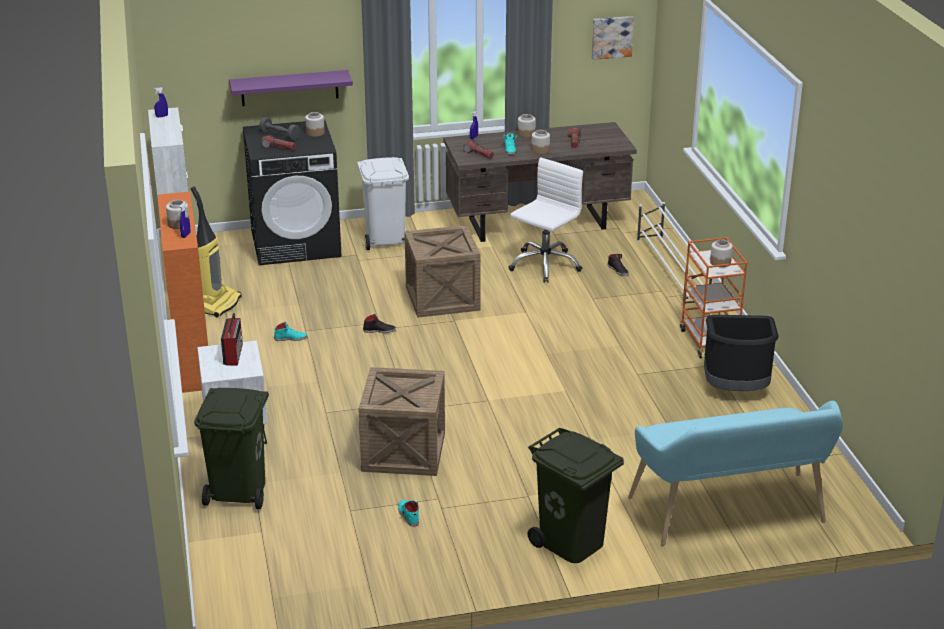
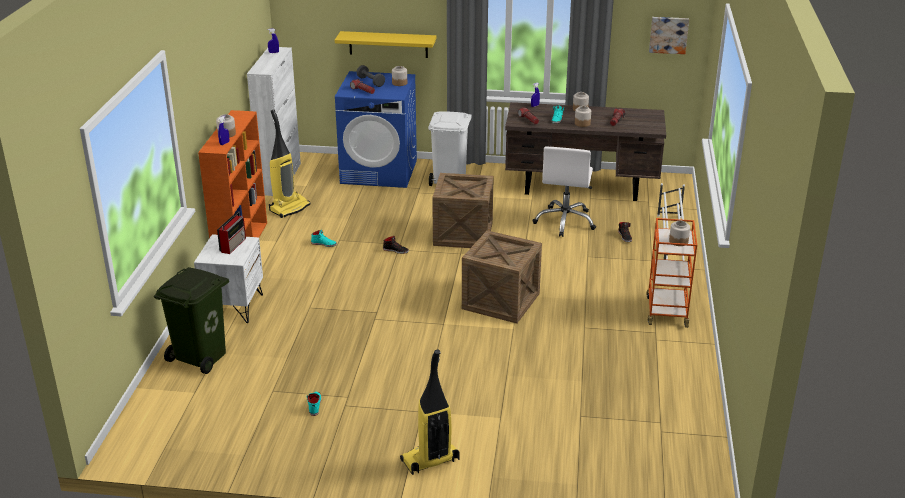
camera: 20 degrees right, 0 degrees up
(289, 88) = (388, 44): purple shelf -> yellow shelf
(296, 243) = (379, 171): black washing machine -> blue washing machine
(404, 451) = (347, 352): crate -> crate (501, 301)
(544, 265) = (565, 221): white office chair -> white office chair turned 135 degrees clockwise
(570, 543) = (430, 461): green trash can -> vacuum cleaner
(731, 515) = (587, 470): turquoise bench -> none
(736, 390) = (663, 359): black trash can -> none

